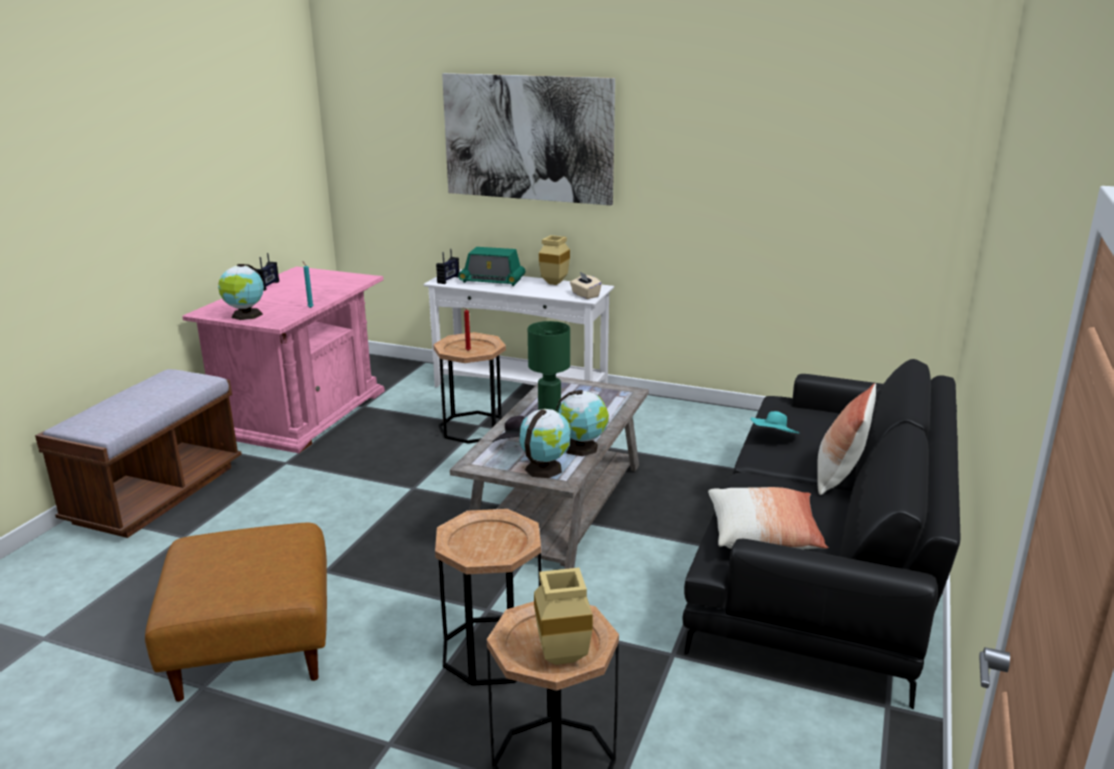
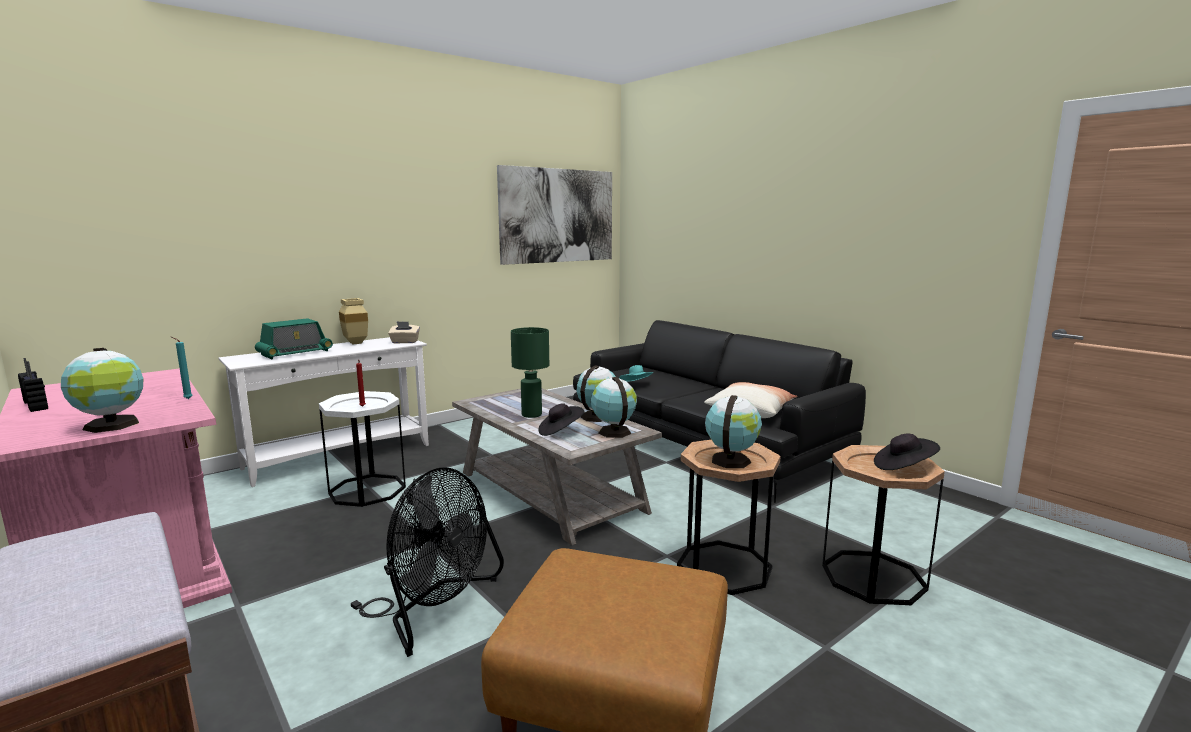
camera: 60 degrees left, 10 degrees down
(324, 528) = (430, 609): none -> black fan
(449, 280) = (249, 361): radio -> none
(473, 427) = (367, 490): brown side table -> white side table
(489, 542) = (730, 460): none -> globe
(528, 138) = (304, 207): picture -> picture (557, 216)
(565, 656) = (903, 467): beige vase -> black hat
(839, 477) = (700, 385): pillow -> none

